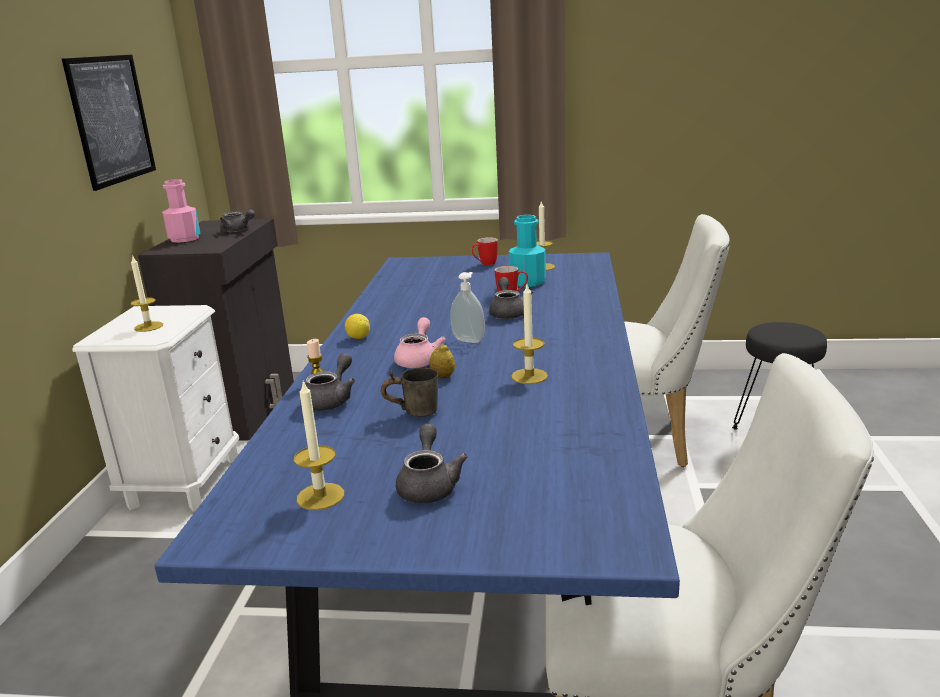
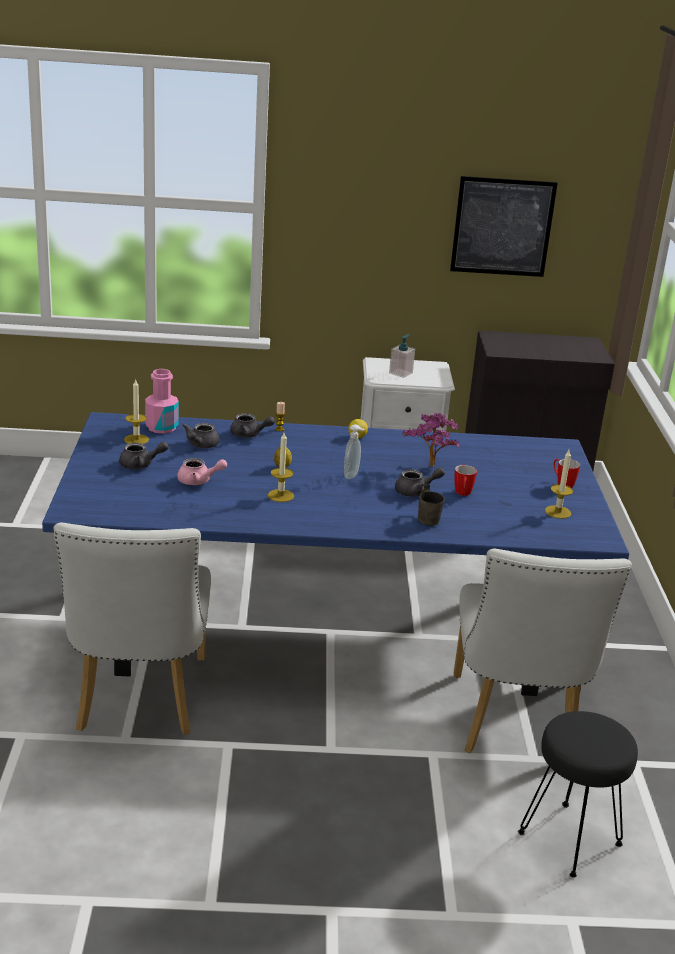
camera: 80 degrees right, 5 degrees up
(148, 326) = (401, 373): candle -> soap dispenser
(184, 239) = (529, 339): pink bottle -> pink bottle (161, 427)
(238, 230) = (561, 354): grey teapot -> grey teapot (200, 445)
(414, 411) = (230, 459): grey mug -> grey mug (429, 519)
(419, 359) = (314, 459): pink teapot -> pink teapot (199, 481)
(449, 306) = (430, 468): none -> potted plant
(528, 282) = (505, 503): turquoise bottle -> none

